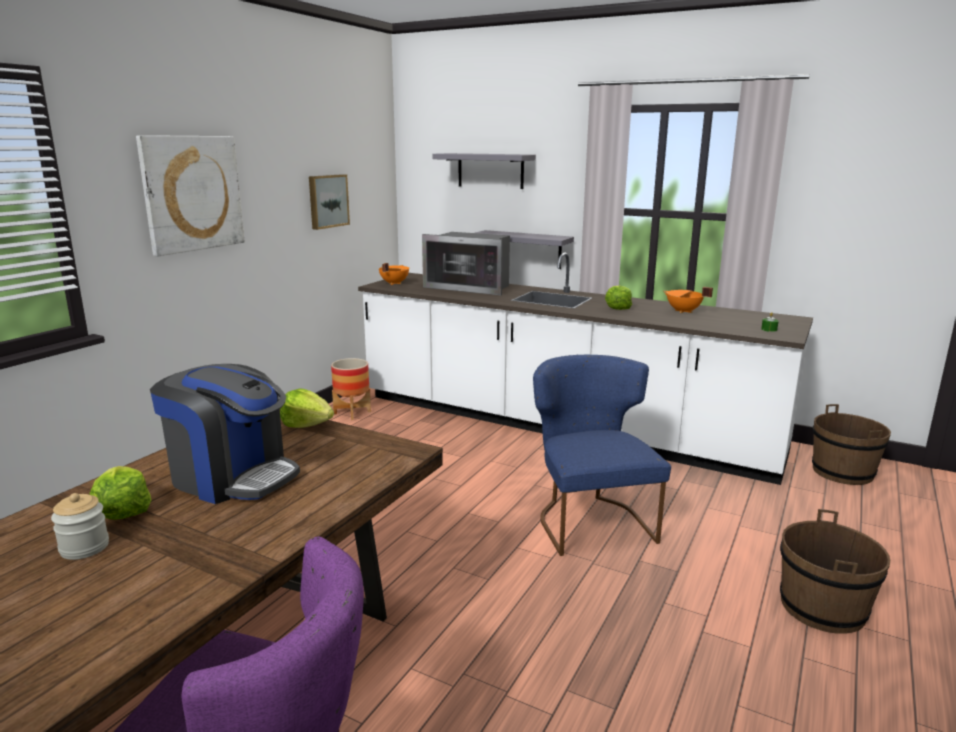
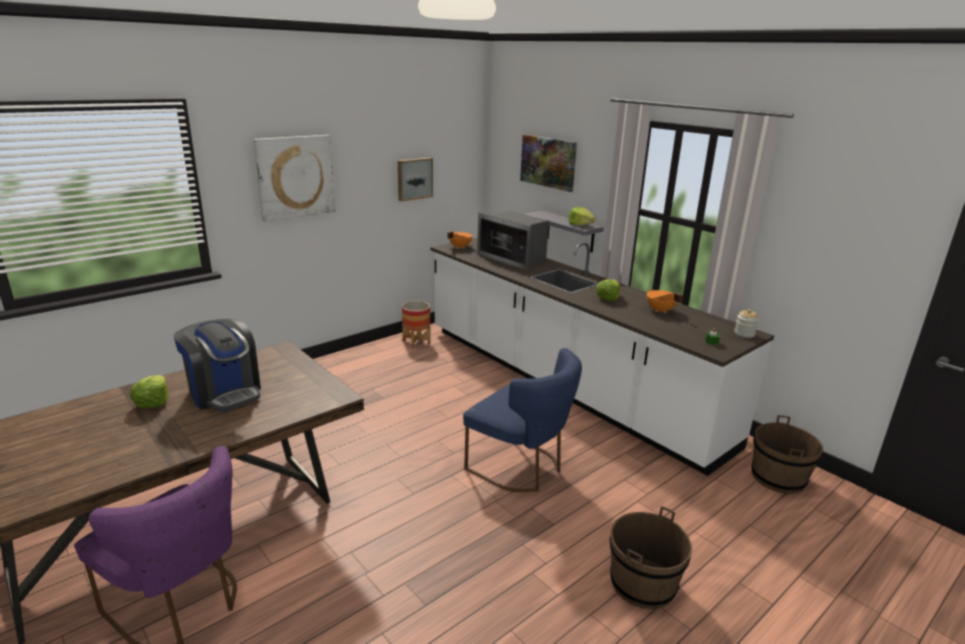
camera: 20 degrees right, 5 degrees up
(84, 547) = (118, 421): jar -> jar (744, 334)
(307, 424) = (299, 362): lettuce -> lettuce (580, 225)
(490, 170) = (548, 162): grey shelf -> picture
(589, 520) = (521, 468): blue chair -> blue chair turned 120 degrees clockwise

